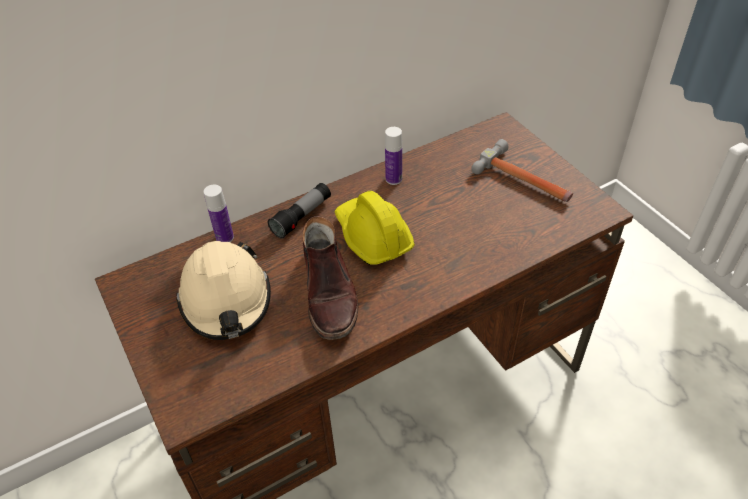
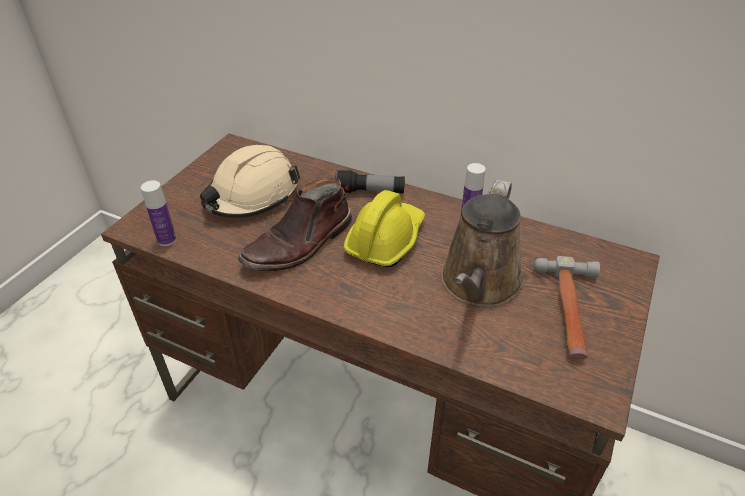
camera: 55 degrees right, 5 degrees down
(225, 238) = (312, 166): bottle -> bottle (167, 240)
(465, 210) = (478, 284): none -> brown watering can

